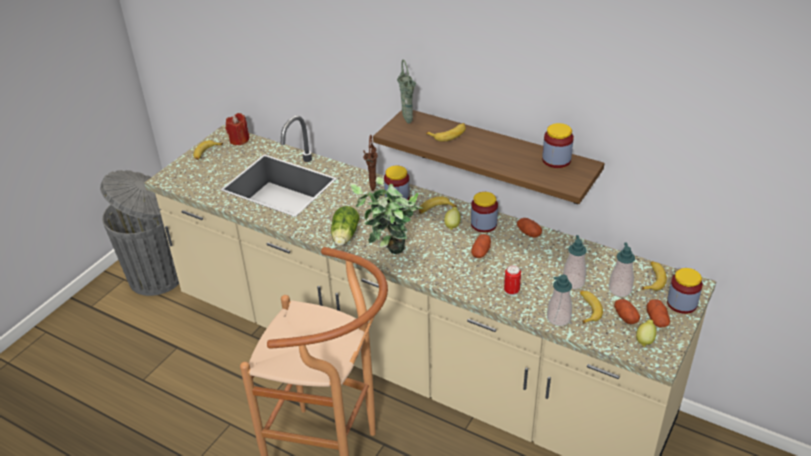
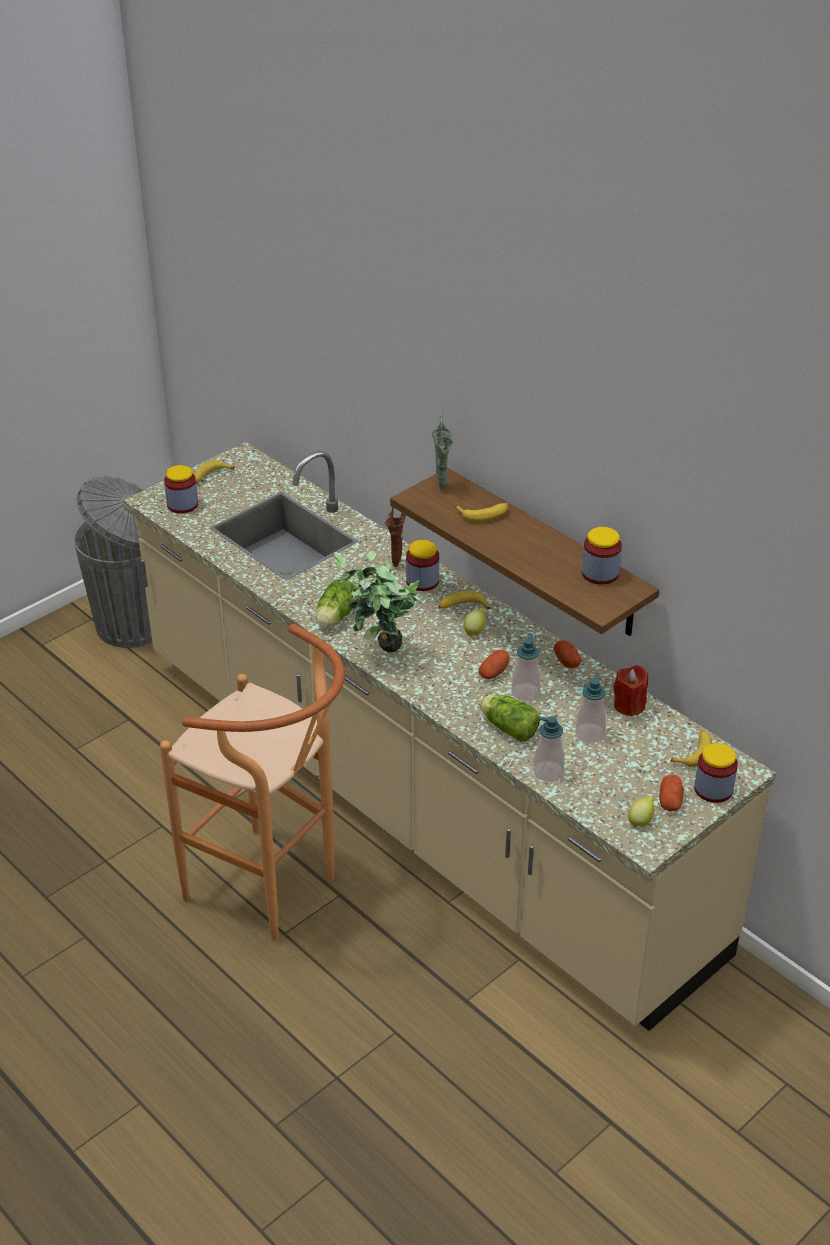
camera: 15 degrees right, 0 degrees up
(239, 140) = (257, 467): red candle -> red candle (629, 705)
(483, 224) = (515, 638): jar -> jar (182, 505)
(511, 291) = (507, 727): can -> lettuce
(587, 309) = (590, 769): banana -> none
(620, 290) = (644, 756): soap dispenser -> soap dispenser (525, 693)
(625, 317) = (632, 789): potato -> none

